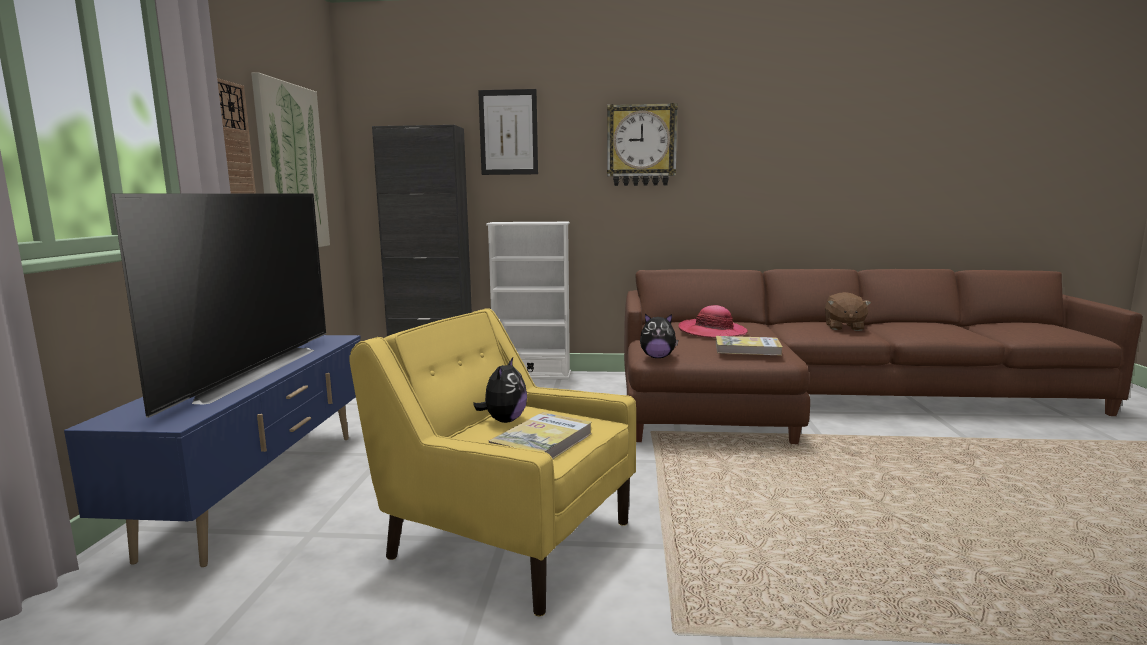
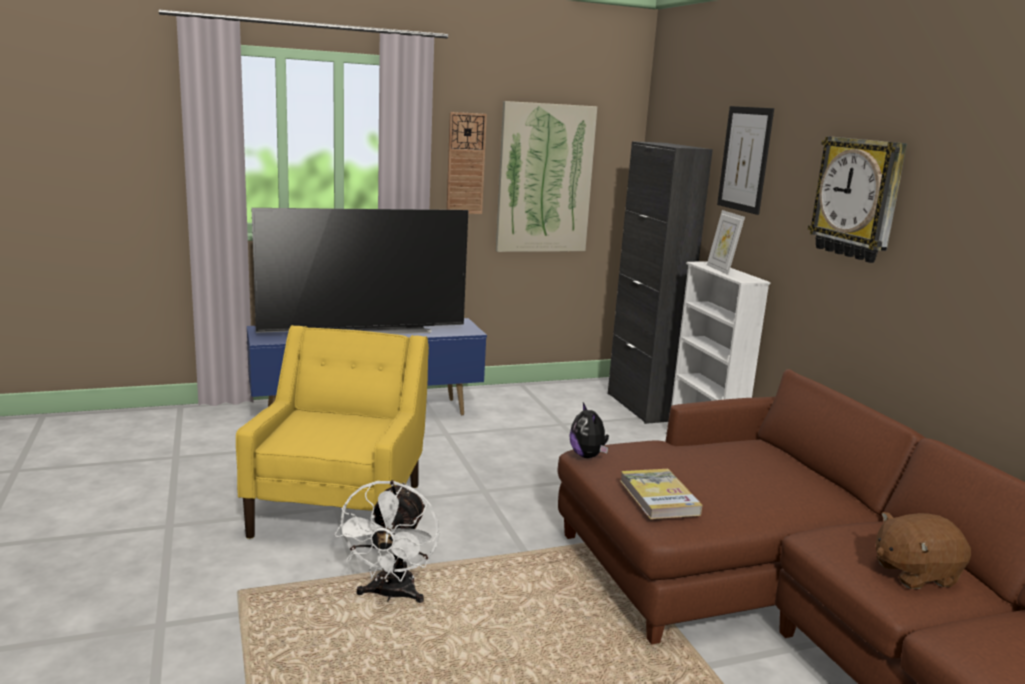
camera: 65 degrees right, 5 degrees up
(503, 420) = (352, 420): plush toy -> none
(525, 222) = (721, 270): none -> picture frame
(542, 443) = (311, 438): book -> none
(709, 532) = (391, 595): none -> white fan
(712, 332) = (726, 473): hat -> none

